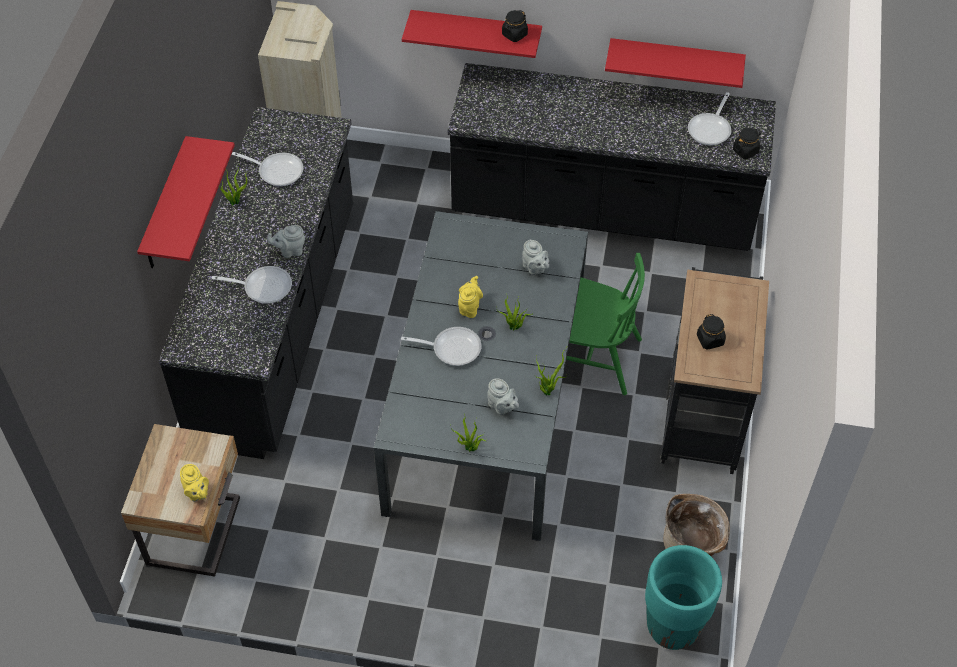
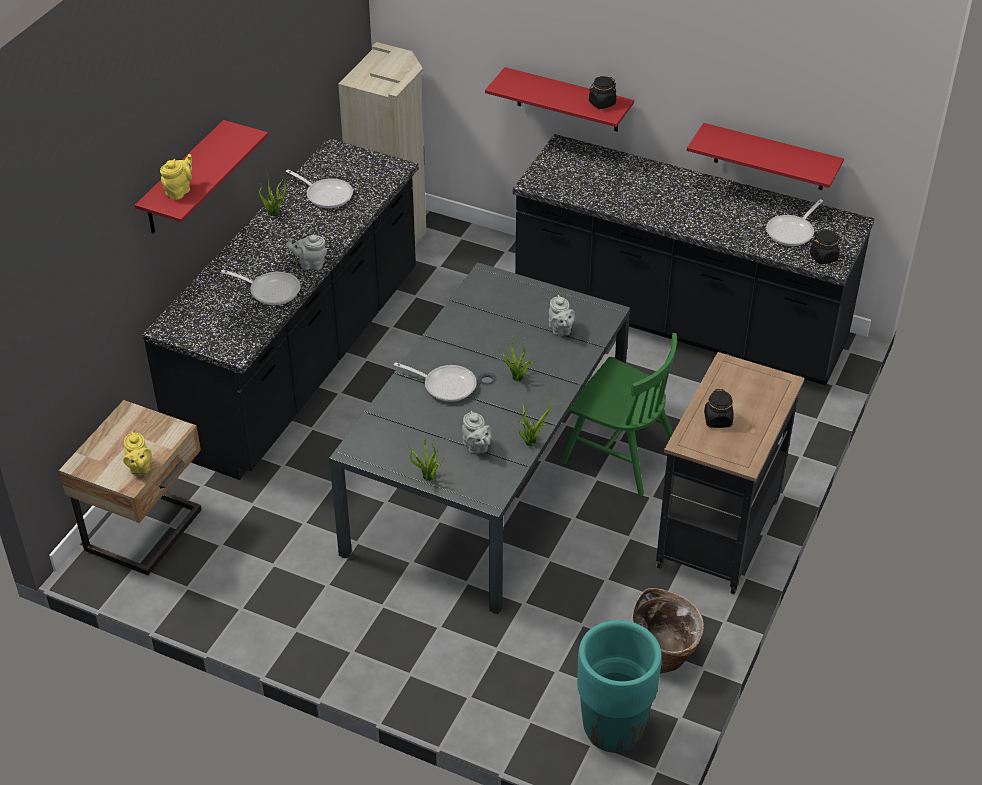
camera: 15 degrees right, 10 degrees down
(470, 307) = (478, 352): yellow teapot -> yellow teapot (179, 191)

